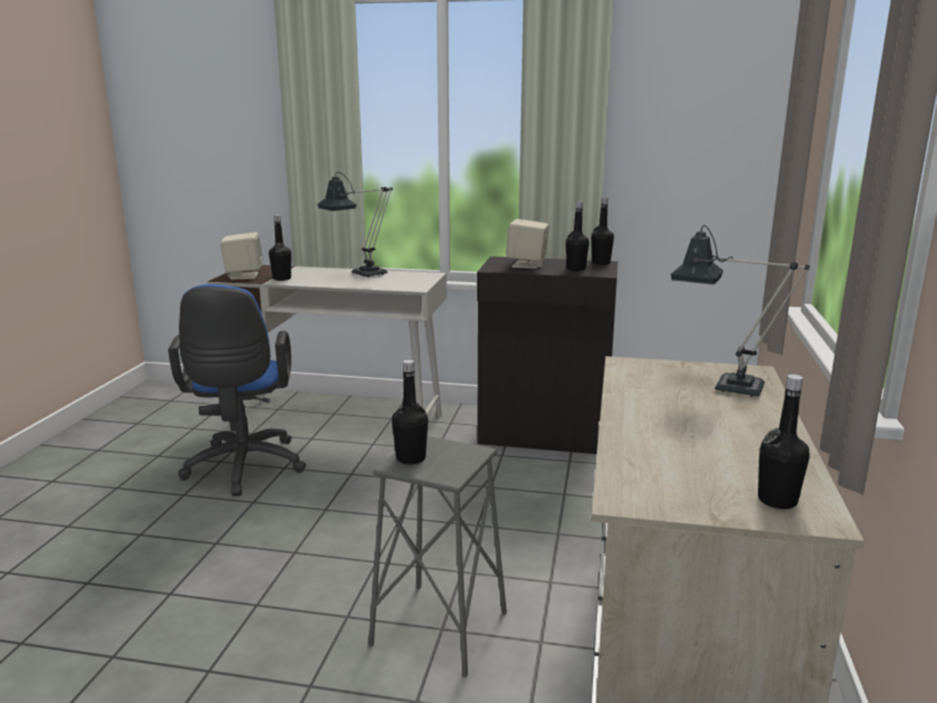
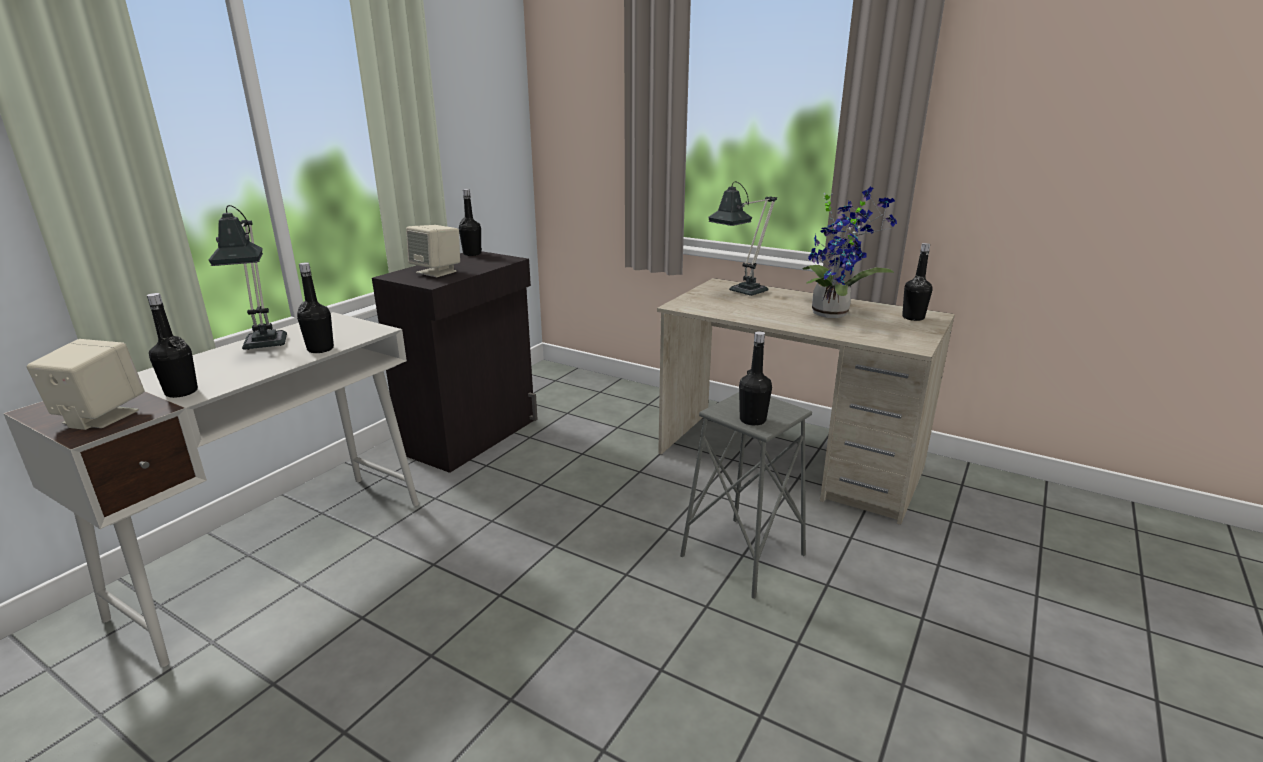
camera: 70 degrees left, 5 degrees up
(244, 469) = (328, 658): blue office chair -> none
(576, 269) = (481, 262): black bottle -> black bottle (320, 349)
(715, 442) = (834, 313): none -> potted plant

